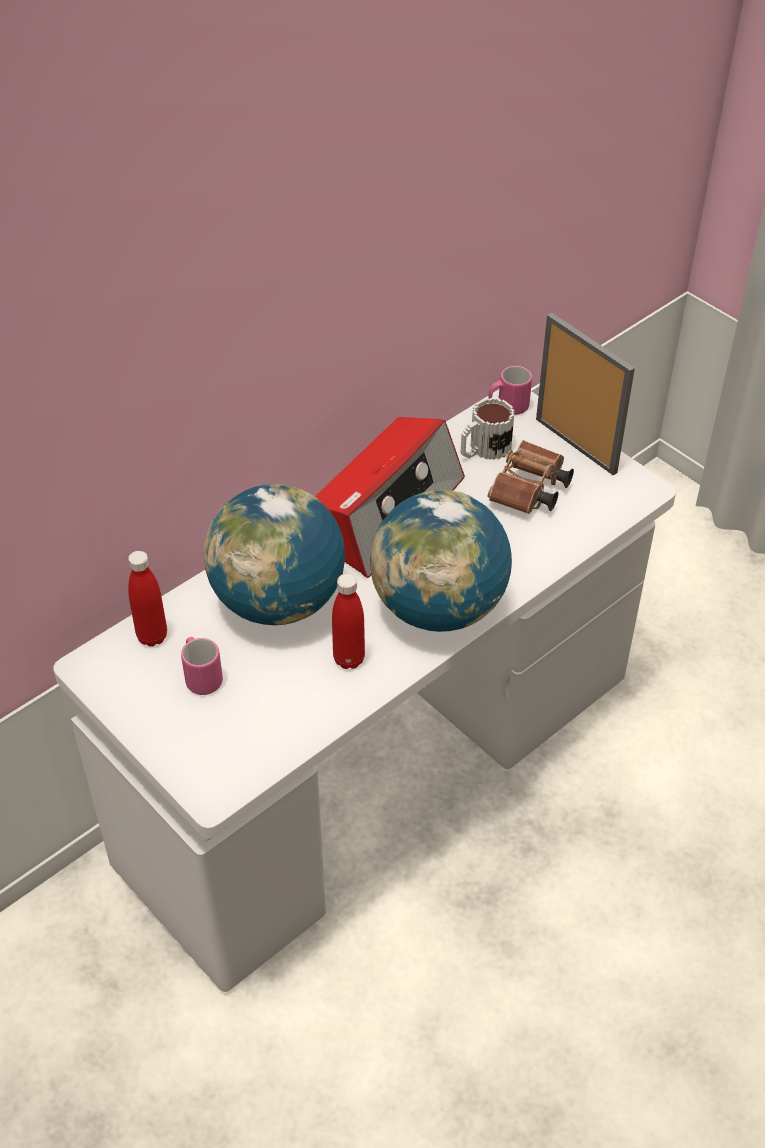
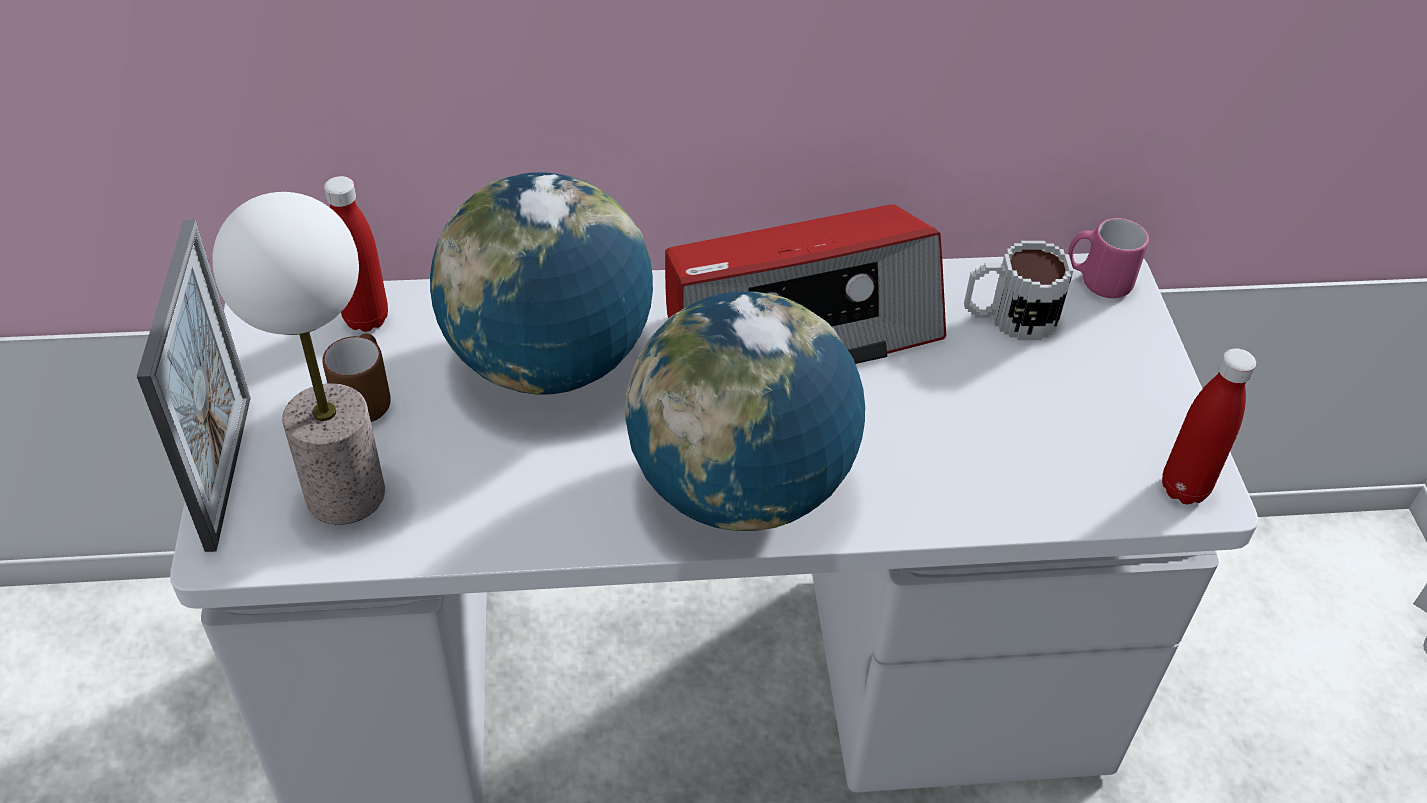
camera: 35 degrees right, 0 degrees up
(201, 677) = (366, 398): pink mug -> brown mug
(245, 729) = (344, 493): none -> table lamp
(349, 659) = (557, 484): red bottle -> red bottle (1184, 488)
(528, 492) = (1019, 406): brown binoculars -> none
(575, 445) = (1152, 380): picture frame -> picture frame (229, 471)

